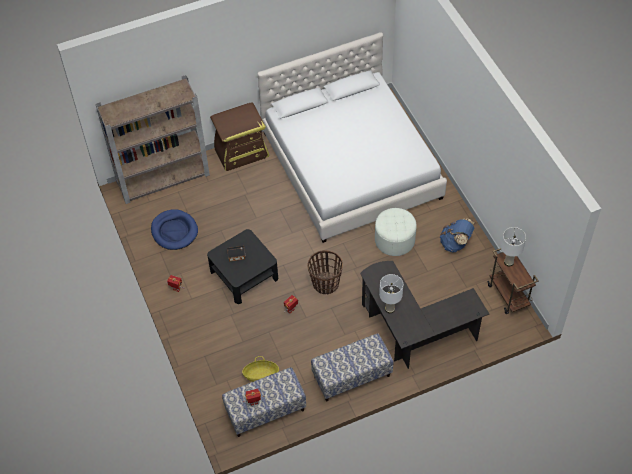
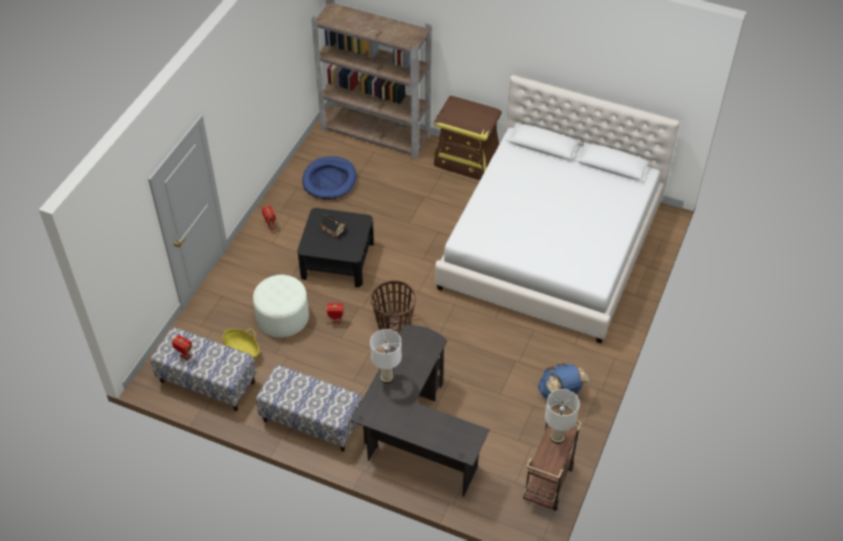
camera: 45 degrees right, 5 degrees down
(394, 240) = (505, 341): white ottoman -> white ottoman (283, 317)

